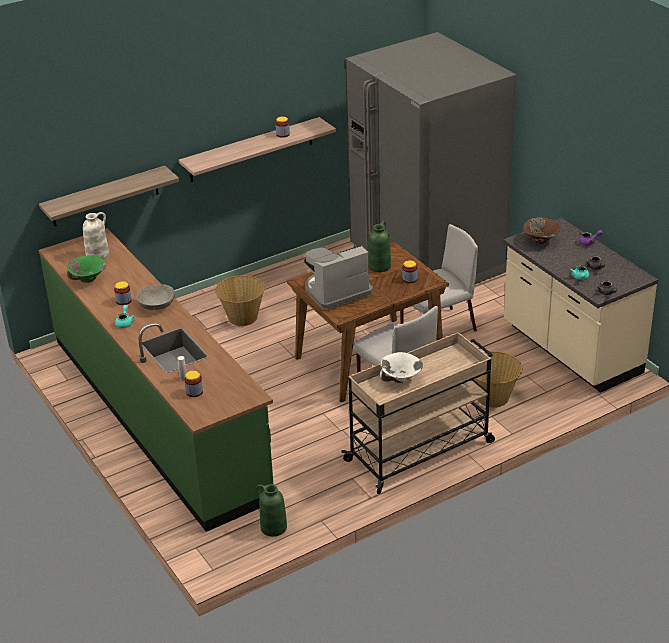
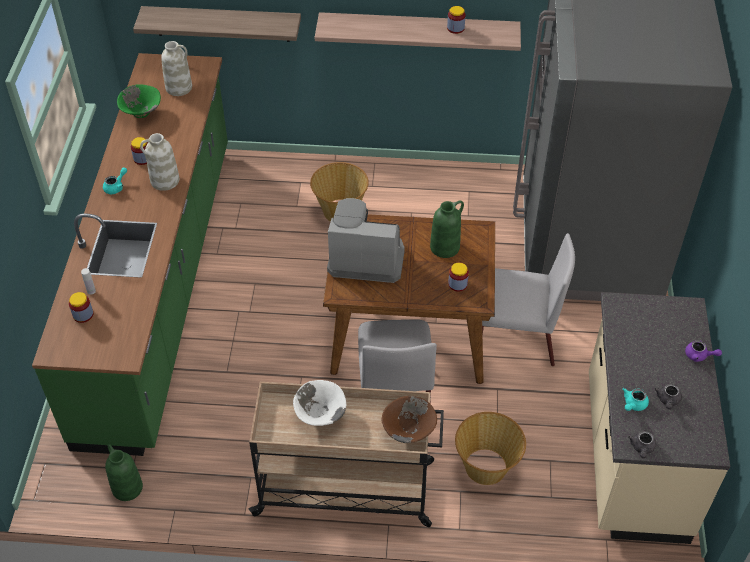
camera: 35 degrees right, 15 degrees up
(156, 305) = (164, 181): grey bowl -> white vase
(540, 241) = (642, 319): brown bowl -> brown bowl (408, 431)

